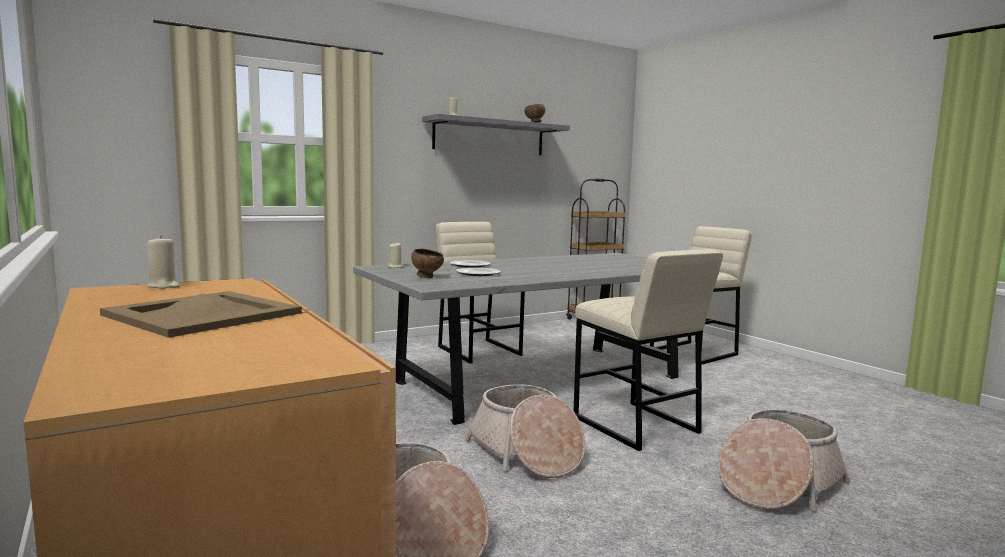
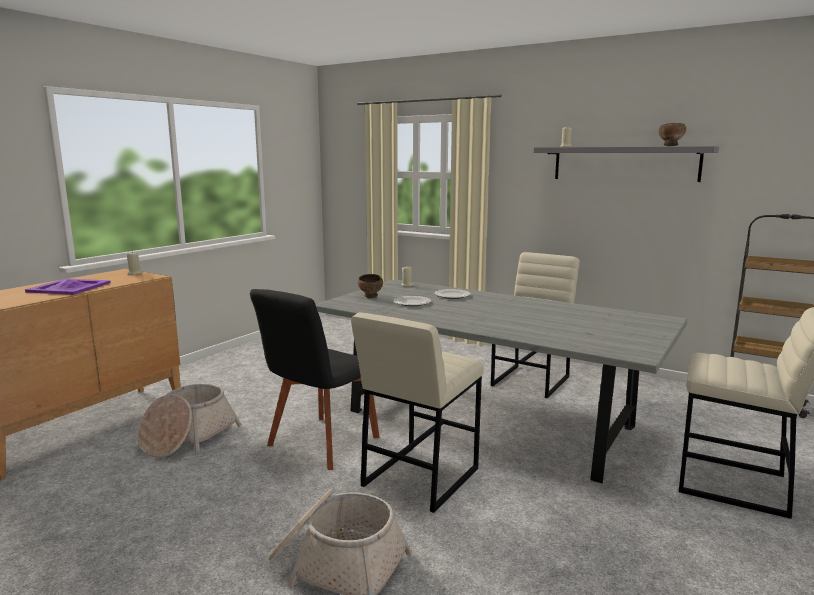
camera: 65 degrees right, 5 degrees up
(202, 314) = (68, 287): beige tray -> purple tray
(526, 453) = (320, 444): basket -> black chair

